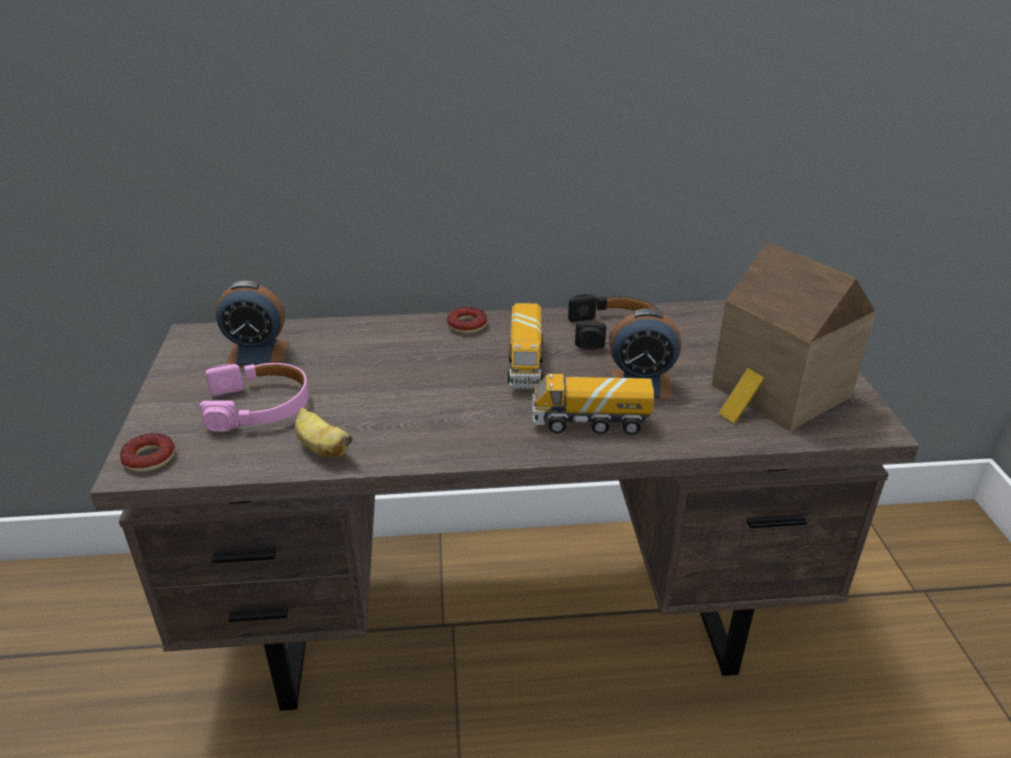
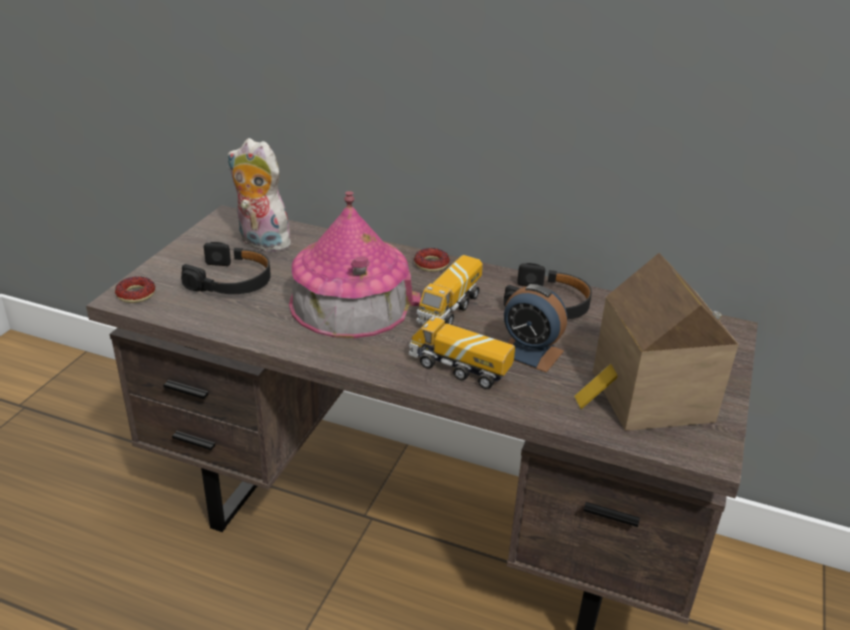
camera: 25 degrees right, 0 degrees up
(258, 354) = (260, 243): alarm clock -> plush toy
(259, 406) = (231, 281): pink headphones -> black headphones
(322, 449) = (248, 324): banana -> none
(418, 389) = (350, 303): none -> toy house

